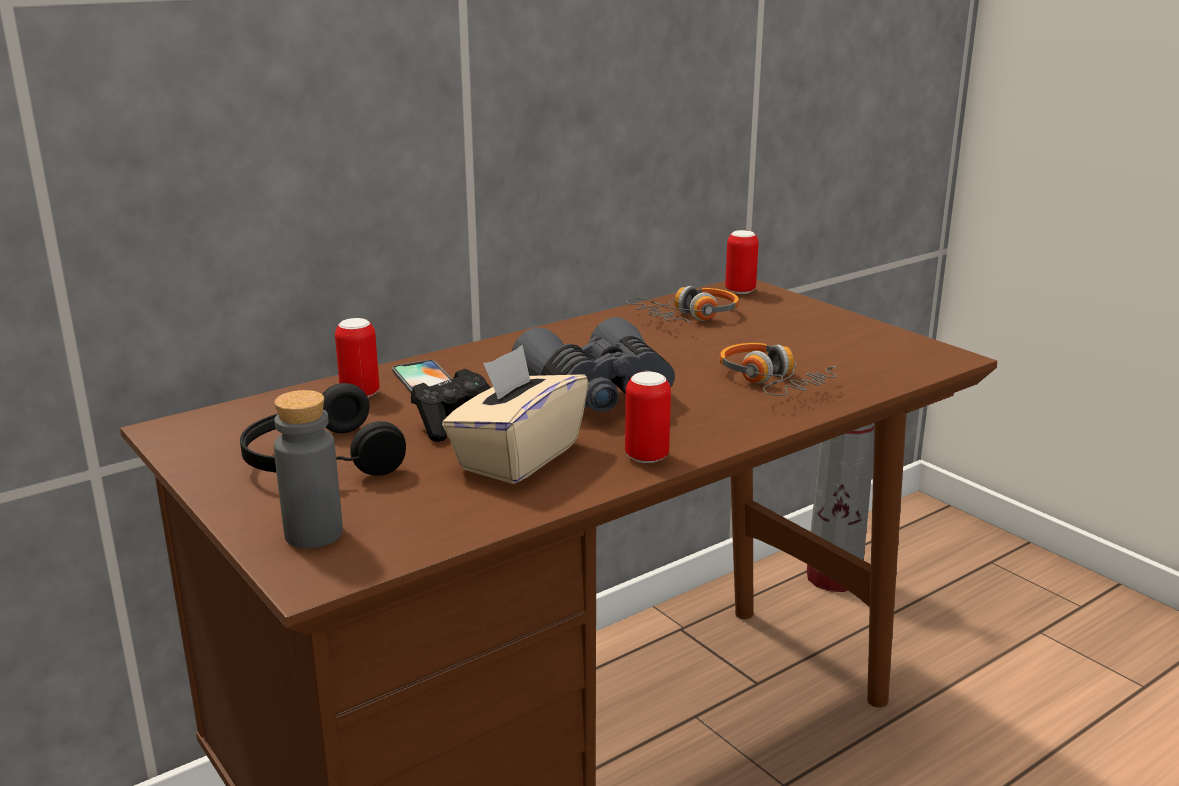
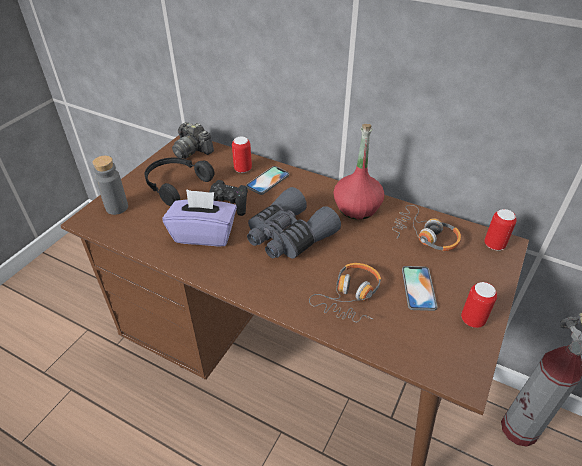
camera: 65 degrees right, 20 degrees up
(216, 427) = (192, 150): none -> camera
(517, 457) = (204, 234): beige tissue box -> purple tissue box
(581, 339) = (356, 207): none -> red bottle
(646, 457) = (224, 274): can -> can (472, 320)
(785, 343) = (418, 288): none -> phone

